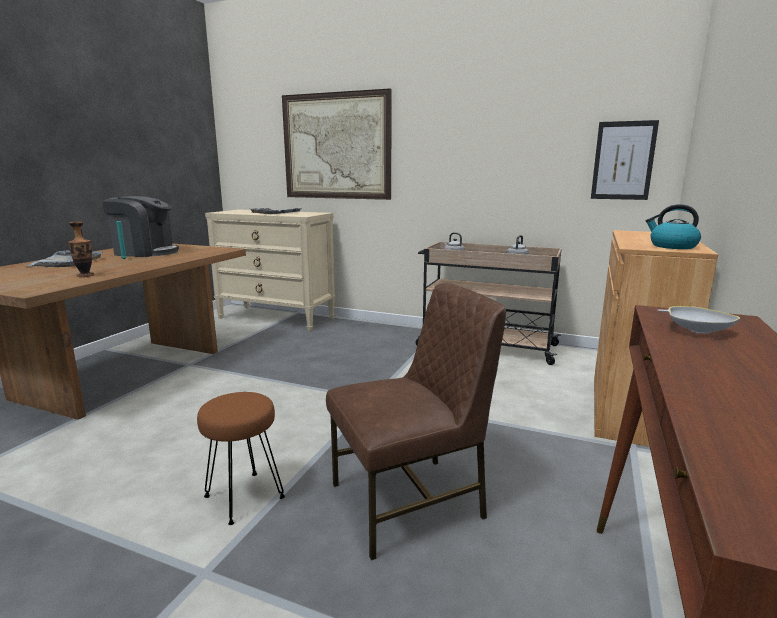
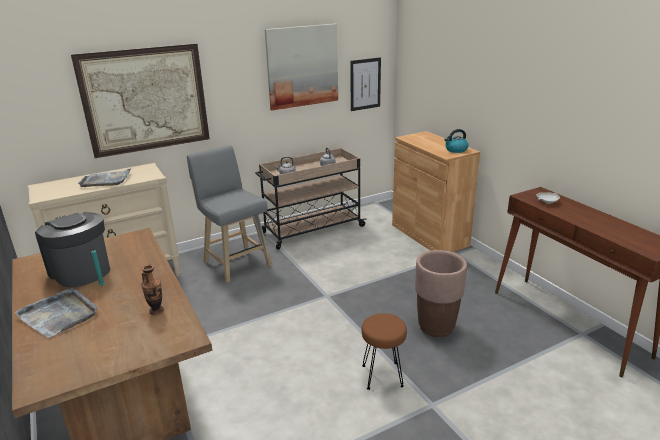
camera: 50 degrees left, 10 degrees up
(145, 252) = (80, 271): coffee machine -> coffee machine turned 90 degrees counterclockwise
(364, 340) = (235, 262): none -> grey stool
(410, 501) = (436, 327): brown chair -> brown planter
(519, 125) = (302, 66): none -> picture

